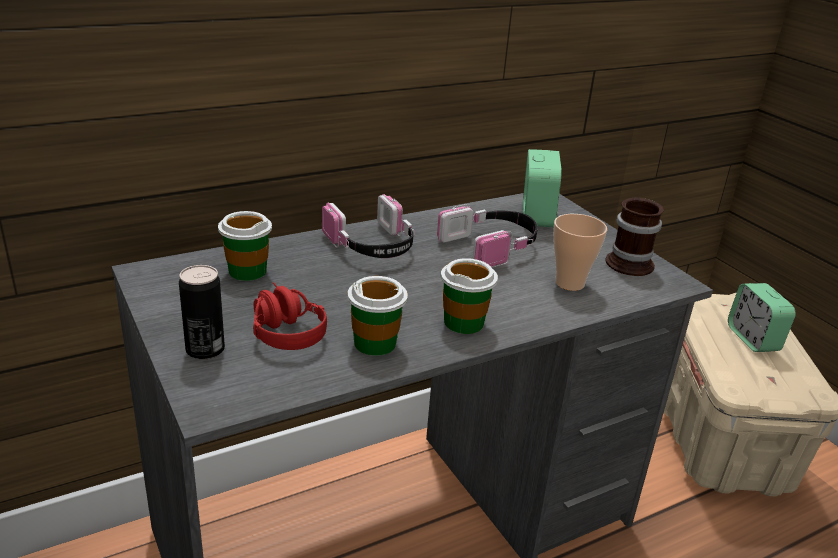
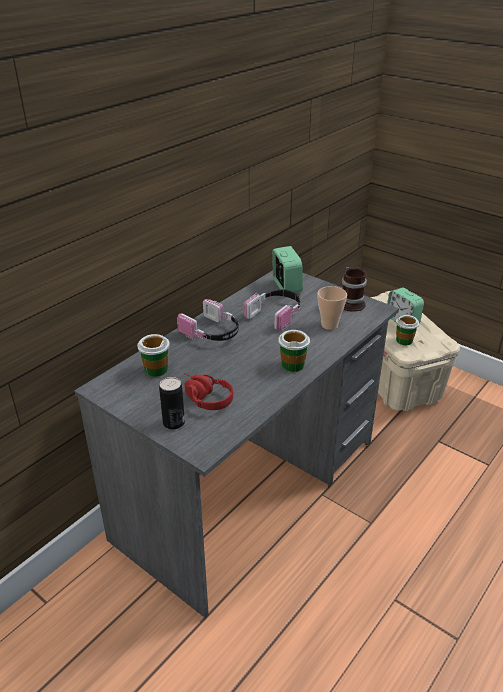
camera: 20 degrees left, 5 degrees up
(375, 343) = (257, 391): cup -> cup (404, 340)

